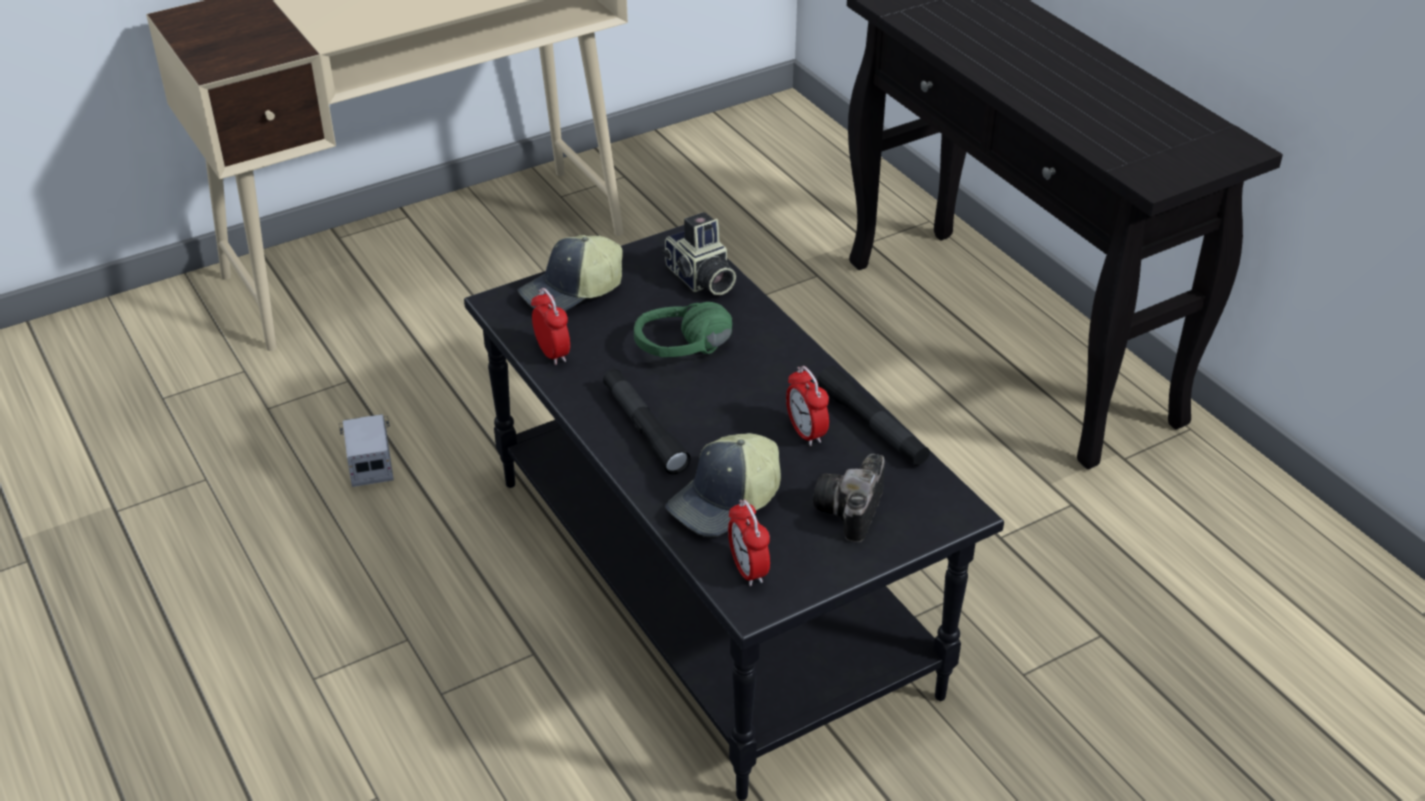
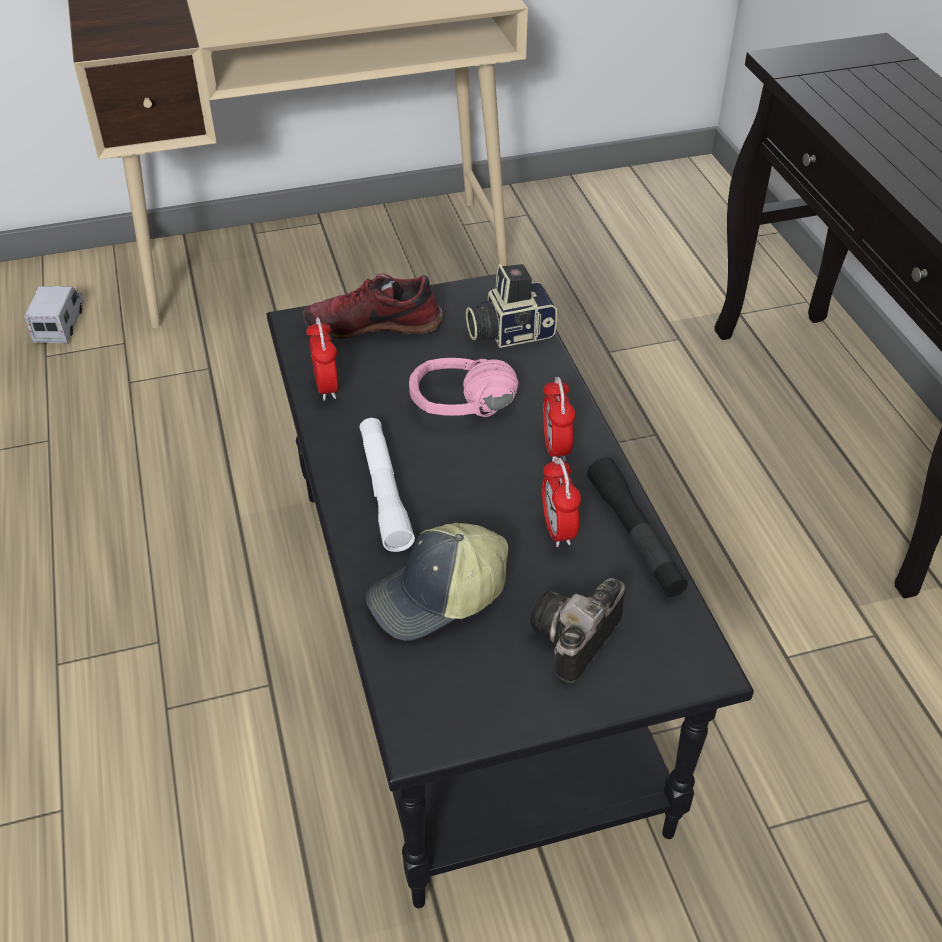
camera: 15 degrees right, 5 degrees up
(370, 460) = (197, 449): toy truck -> toy truck (60, 324)
(572, 292) = (374, 324): cap -> shoe
(644, 429) = (384, 491): black flashlight -> white flashlight
(688, 355) = (464, 414): green headphones -> pink headphones
(700, 279) = (509, 331): camera -> camera turned 90 degrees clockwise
(748, 570) = (430, 691): alarm clock -> alarm clock (555, 448)

